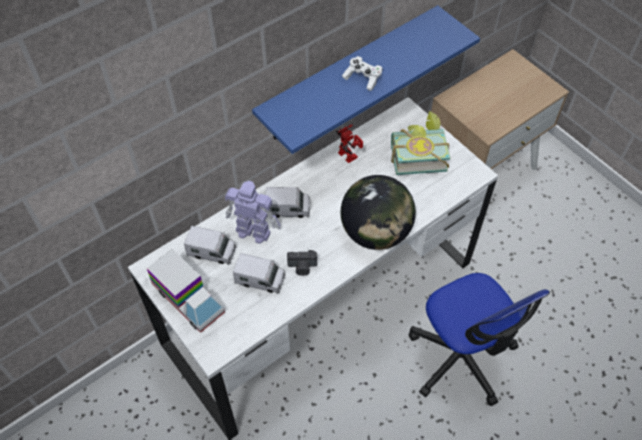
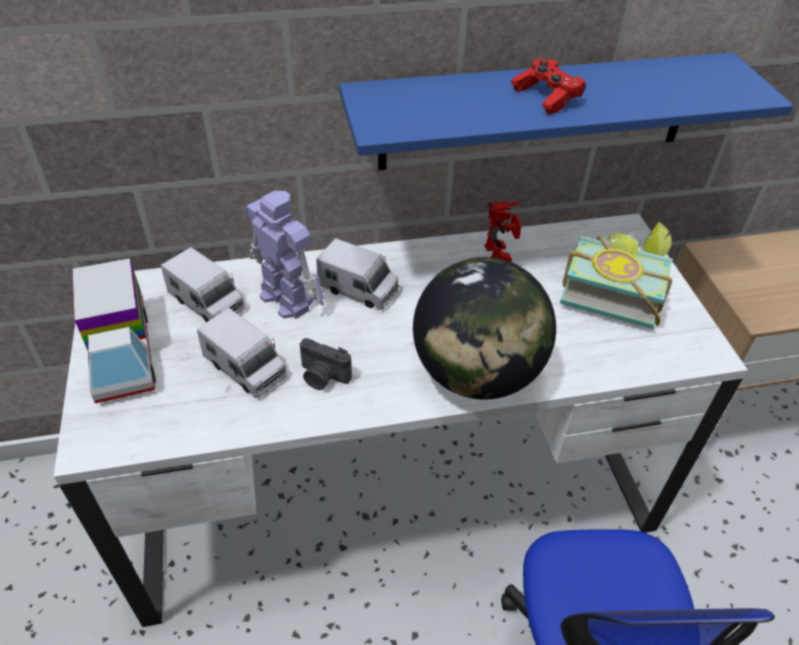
camera: 25 degrees right, 10 degrees down
(363, 78) = (546, 97): white game controller -> red game controller

